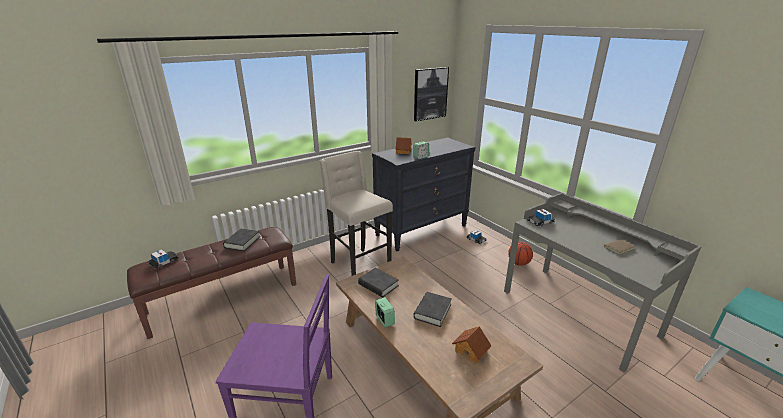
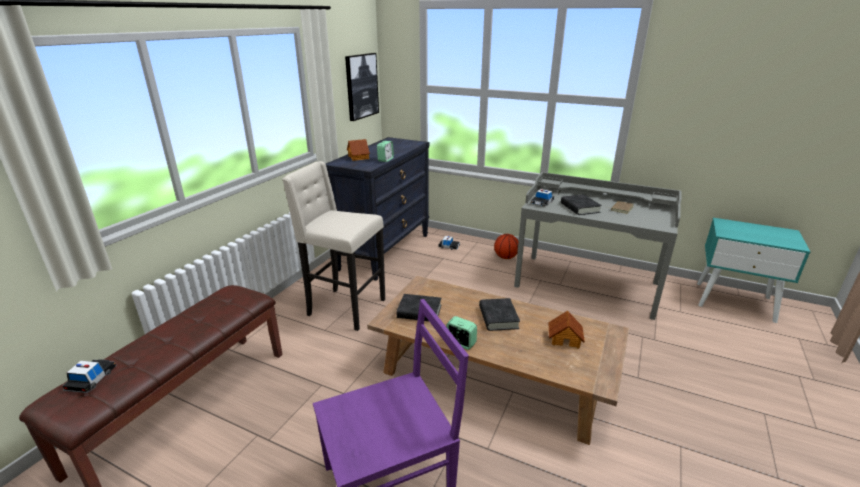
camera: 30 degrees left, 0 degrees up
(242, 242) = (202, 315): black book -> black book (579, 208)

